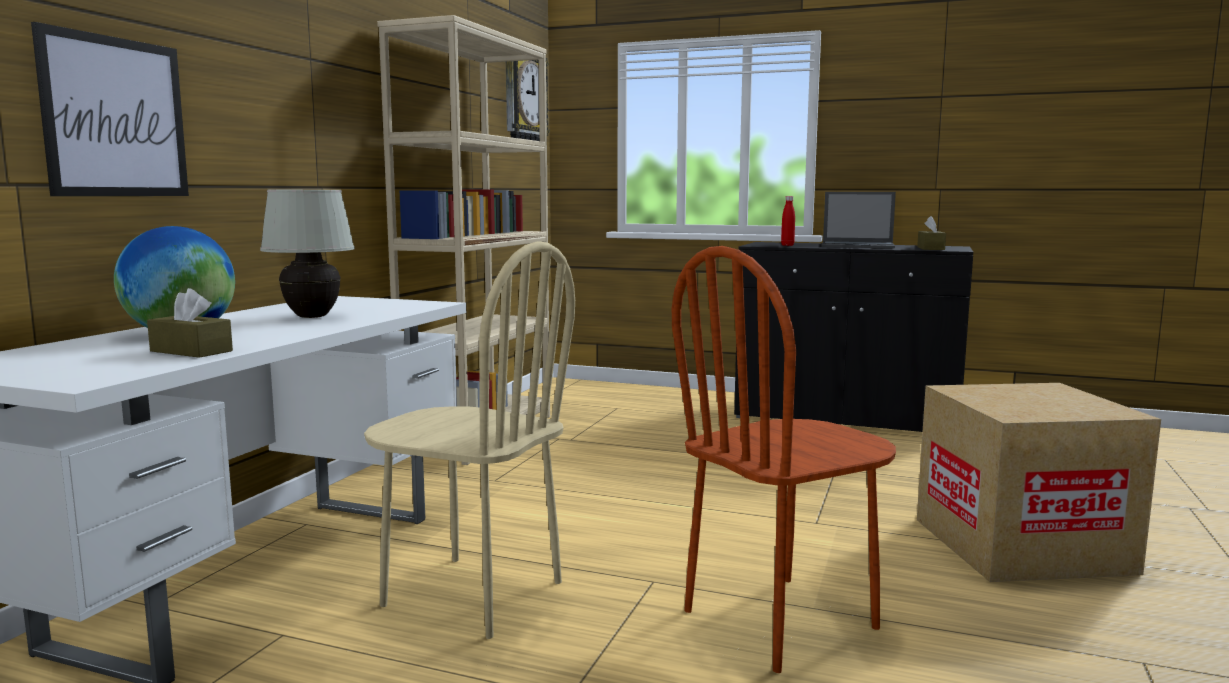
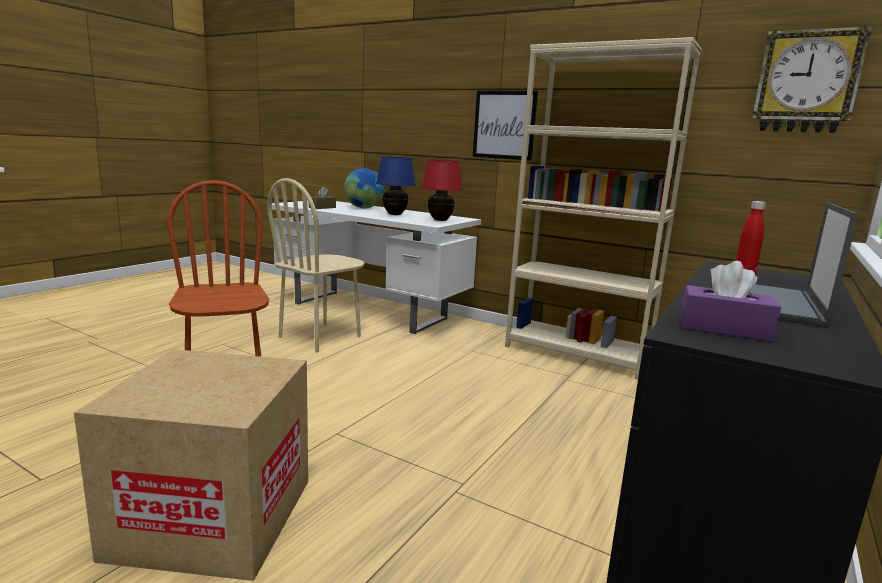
camera: 100 degrees right, 5 degrees up
(115, 117) = (393, 128): picture -> picture (504, 125)
(313, 317) = (395, 215): white table lamp -> blue table lamp
(377, 303) = (440, 220): none -> red table lamp
(930, 248) = (724, 328): brown tissue box -> purple tissue box

